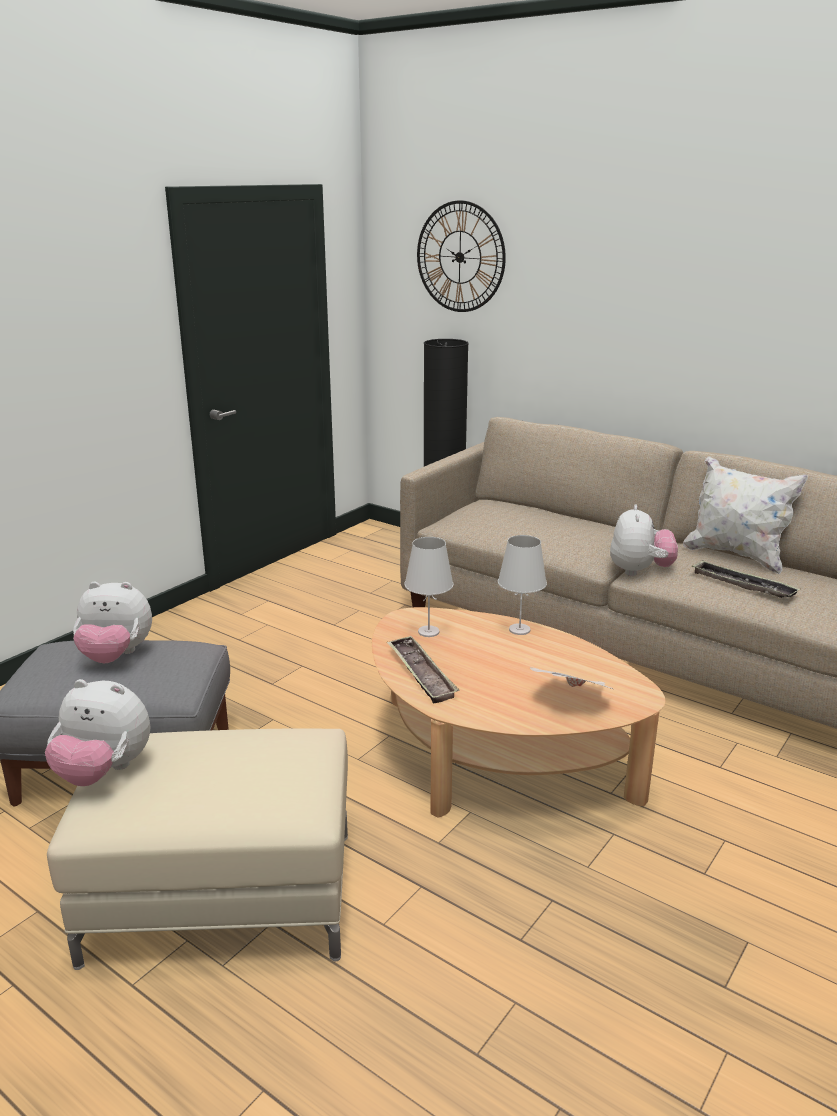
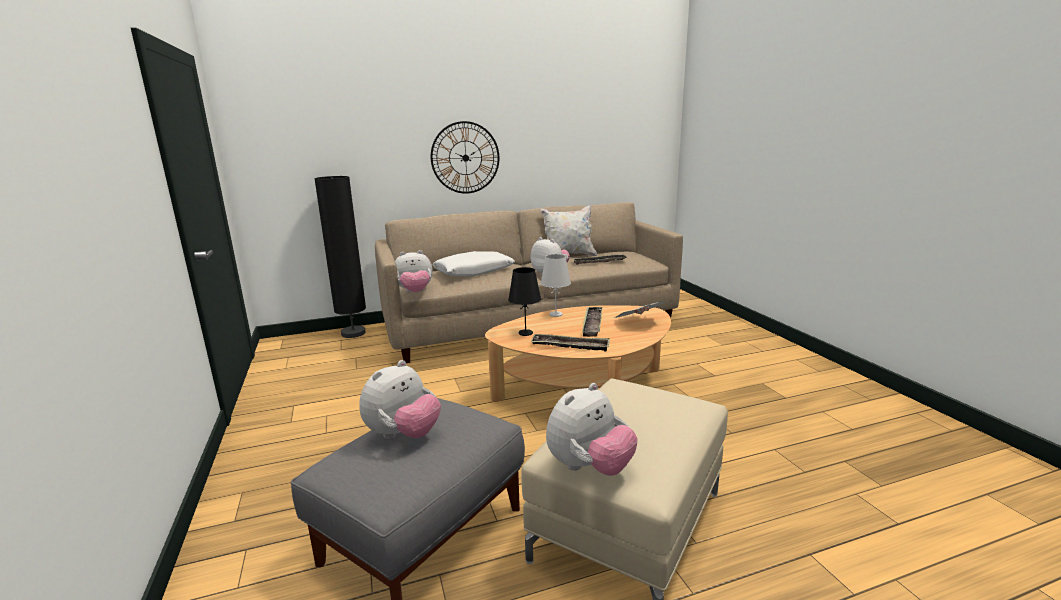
camera: 55 degrees left, 5 degrees down
(428, 632) = (525, 333): white table lamp -> black table lamp
(440, 525) = (415, 292): none -> plush toy
(460, 257) = (319, 116): wall clock -> wall clock (465, 158)
(518, 666) = (592, 324): none -> tray
(545, 525) = (474, 272): none -> white pillow

